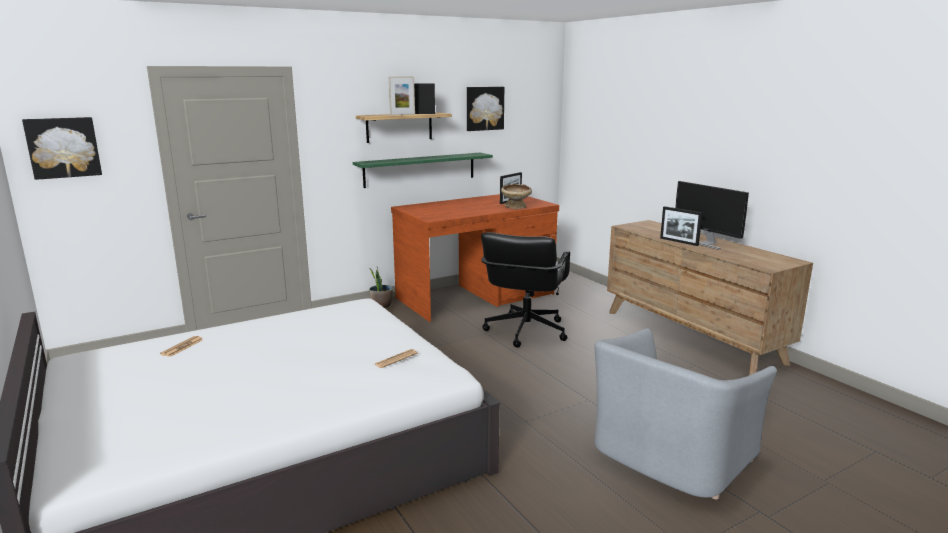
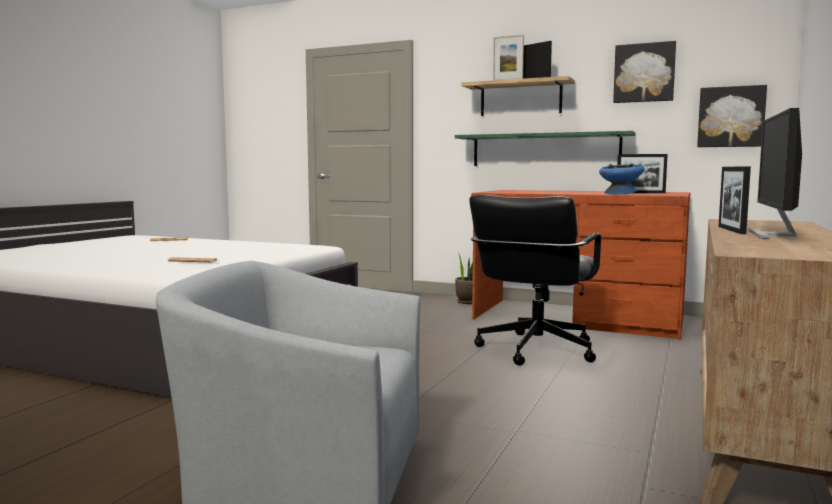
camera: 55 degrees right, 10 degrees down
(63, 147) = (253, 114): picture -> picture (731, 117)
(516, 207) = (620, 194): beige bowl -> blue bowl
(525, 331) = (535, 350): black office chair -> black office chair turned 45 degrees counterclockwise

